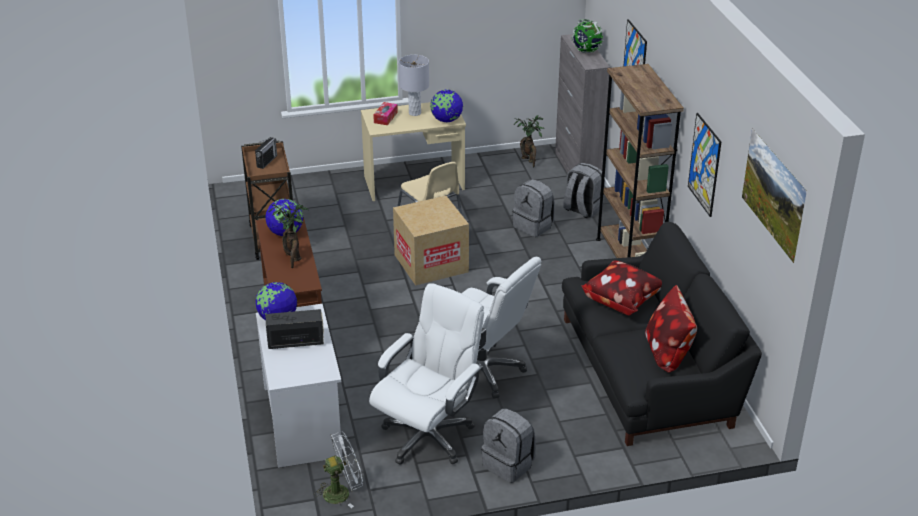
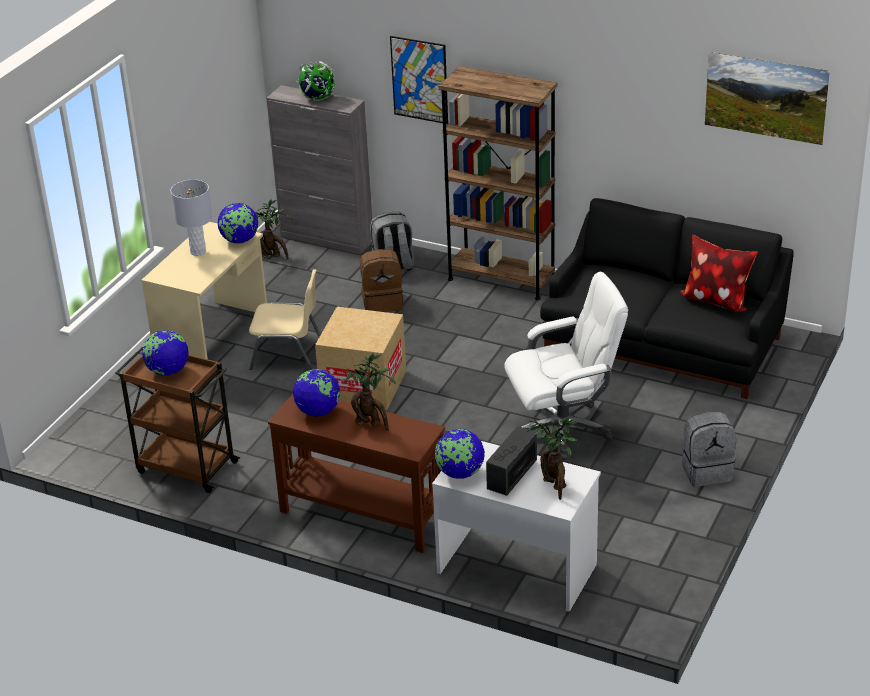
camera: 50 degrees left, 0 degrees up
(267, 161) = (168, 371): radio -> globe
(303, 366) = (555, 486): none -> potted plant
(342, 492) = (646, 584): white fan -> none
(385, 117) = (180, 271): tissue box -> none
(428, 436) = (621, 500): white office chair -> none
(534, 226) = (383, 302): grey backpack -> brown backpack
(622, 301) = (620, 289): pillow -> none
(704, 164) = (616, 123): picture -> none

